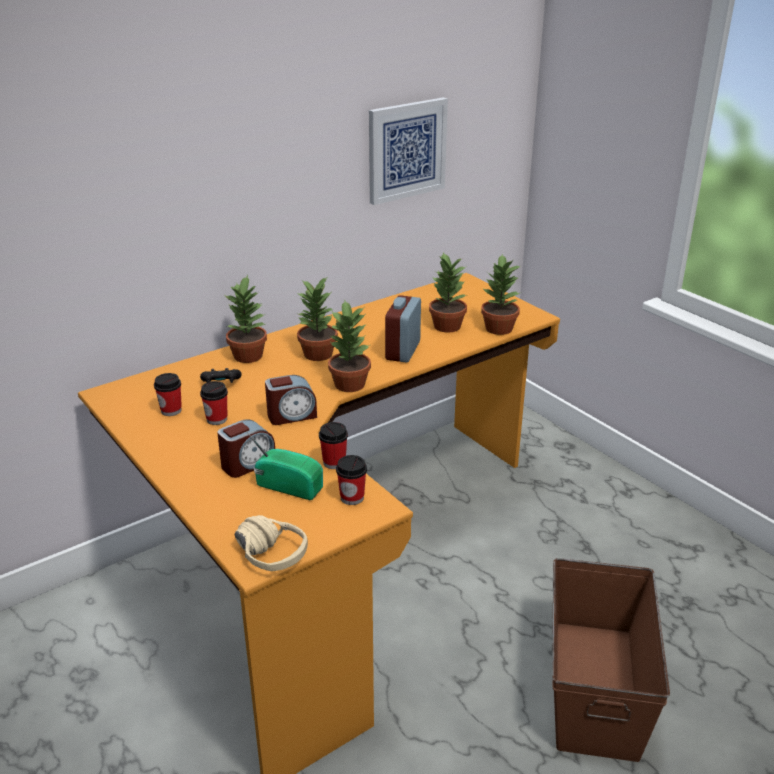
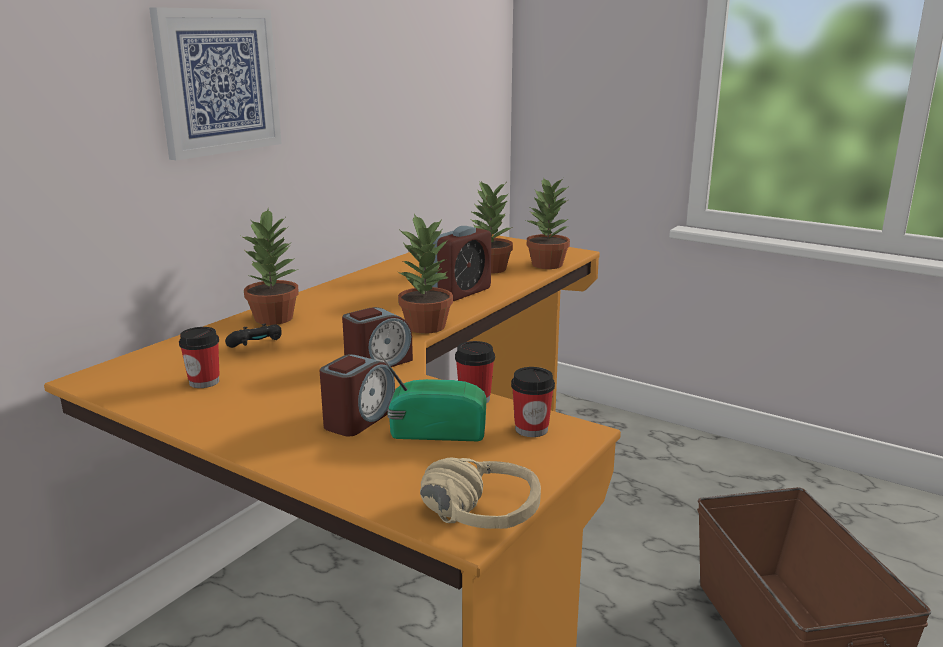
camera: 20 degrees left, 10 degrees down
(217, 419) = (278, 381): cup -> none
(319, 354) = (364, 306): potted plant -> none
(403, 351) = (461, 292): alarm clock -> alarm clock turned 135 degrees counterclockwise
(406, 150) = (409, 81): picture -> picture (218, 81)

